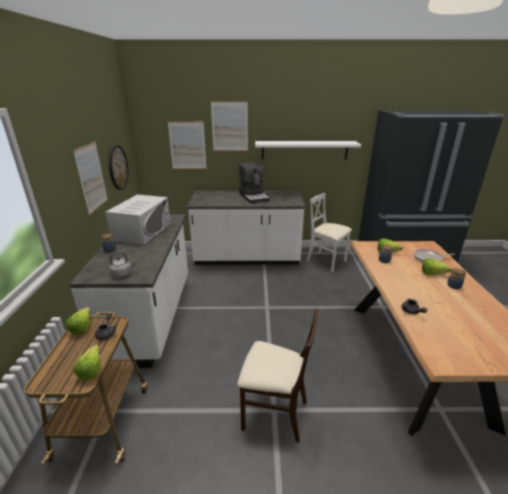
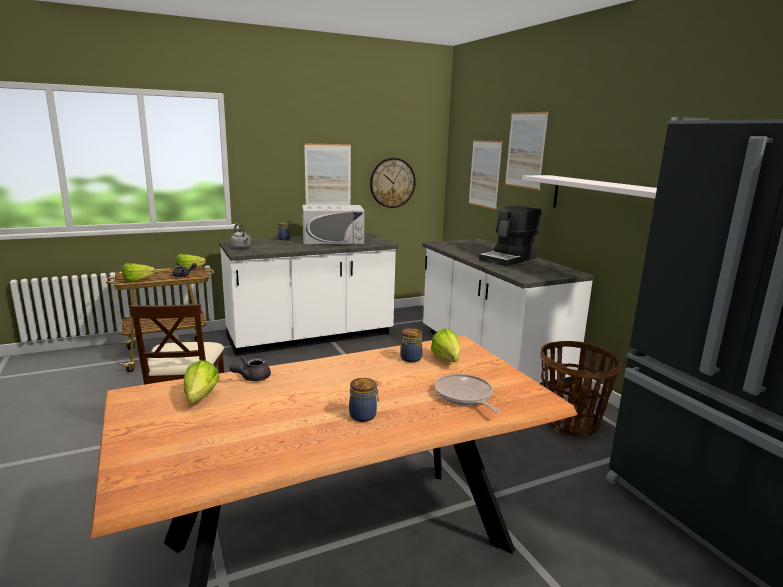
camera: 65 degrees right, 10 degrees down
(326, 261) = (570, 422): white chair -> basket
(435, 274) = (396, 400): lettuce -> lettuce (198, 400)

